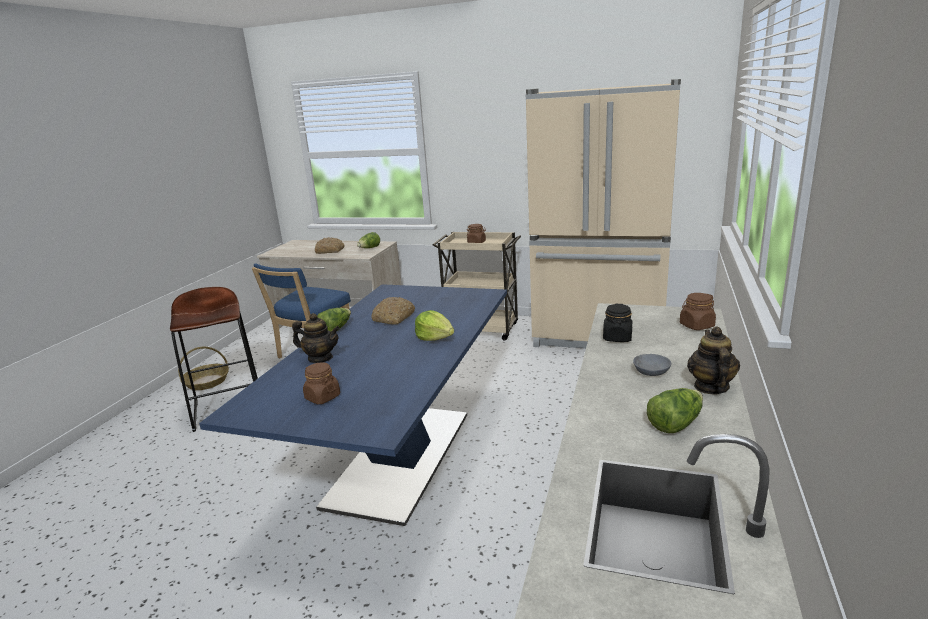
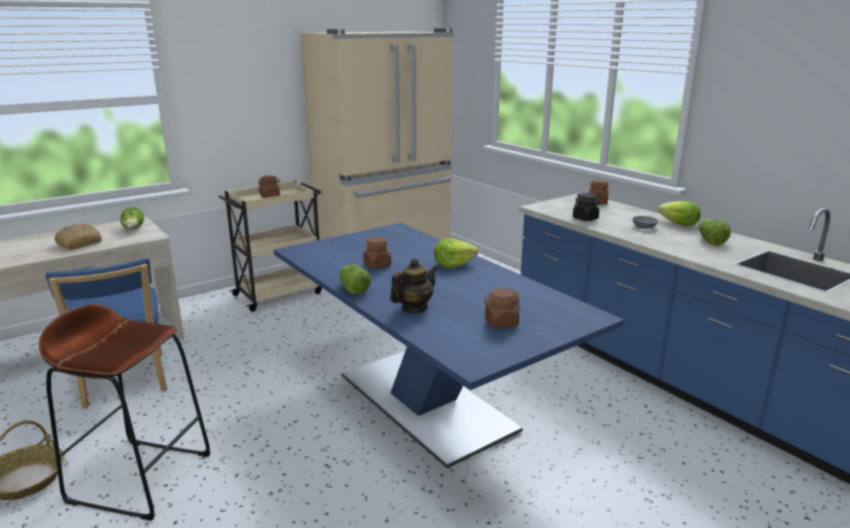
camera: 55 degrees left, 0 degrees up
(393, 318) = (377, 265): bread -> brown jar
(710, 387) = (678, 224): teapot -> lettuce

